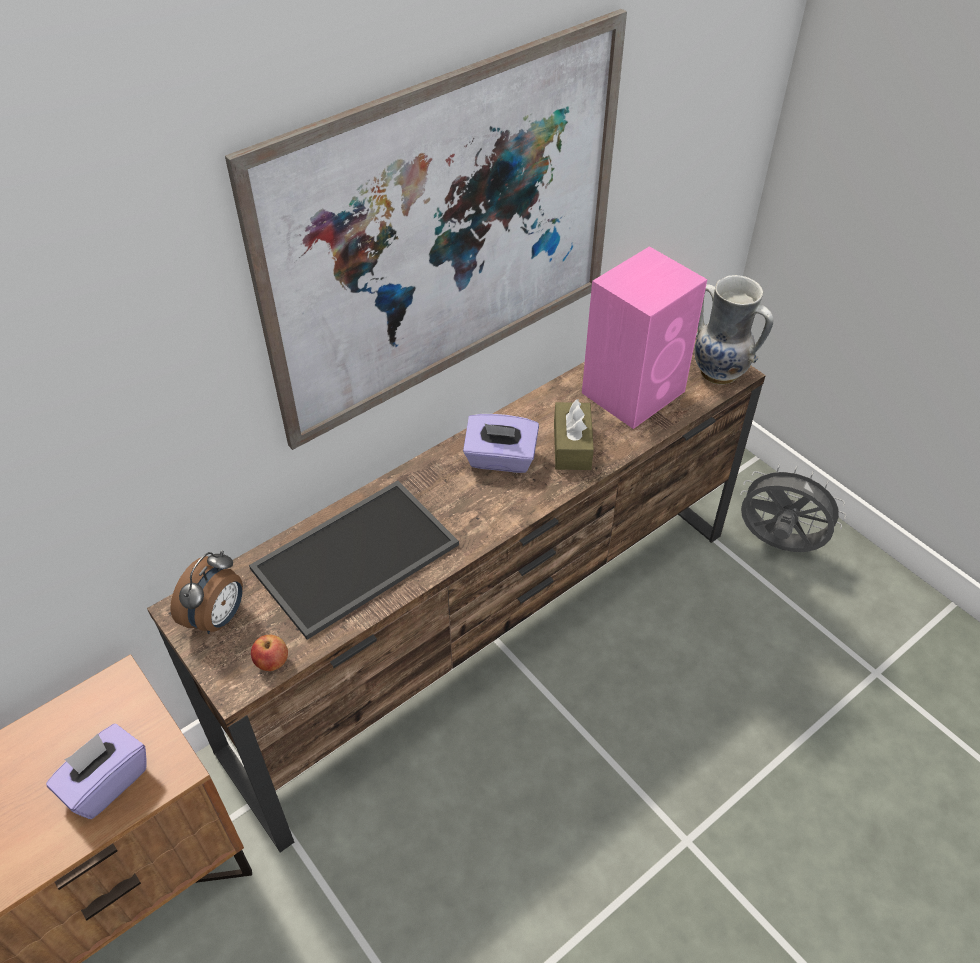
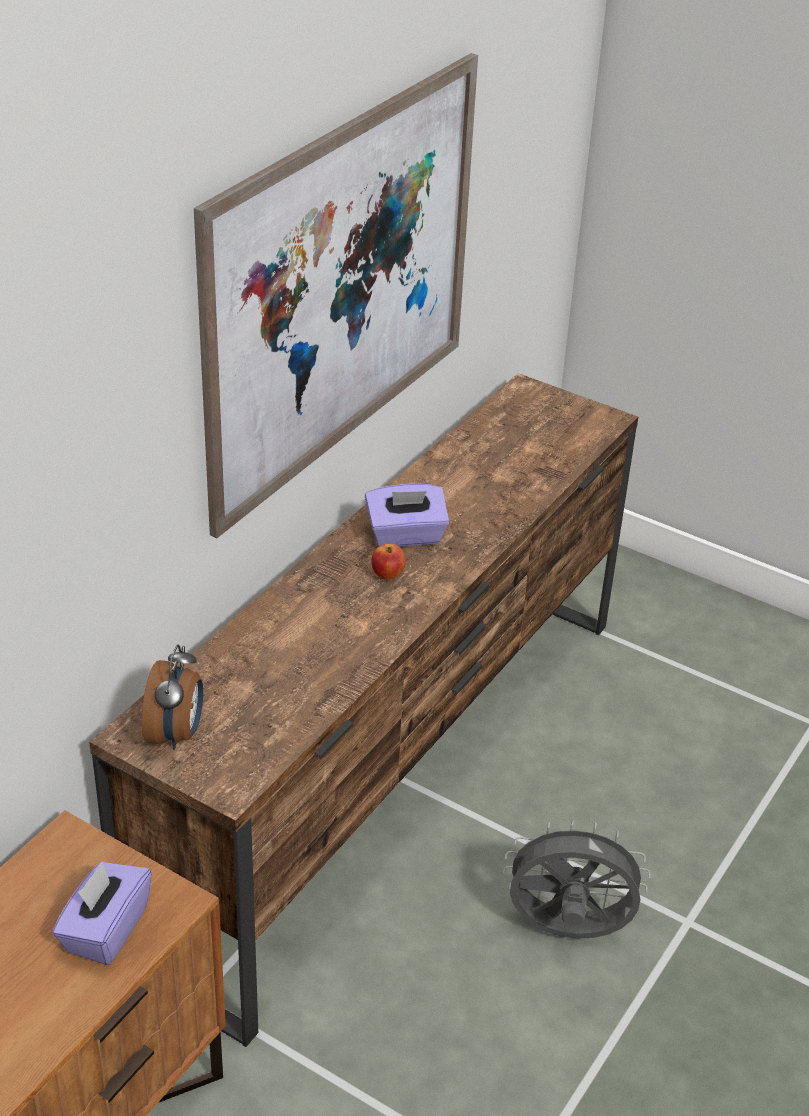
camera: 20 degrees left, 10 degrees down
(272, 662) = (259, 760): apple -> apple (388, 575)
(355, 559) = (298, 653): tray -> none
(572, 446) = (474, 511): brown tissue box -> none
(635, 391) = (514, 451): pink speaker -> none
(719, 371) = (592, 420): vase -> none
(777, 544) = (668, 623): grey fan -> grey fan (567, 932)

